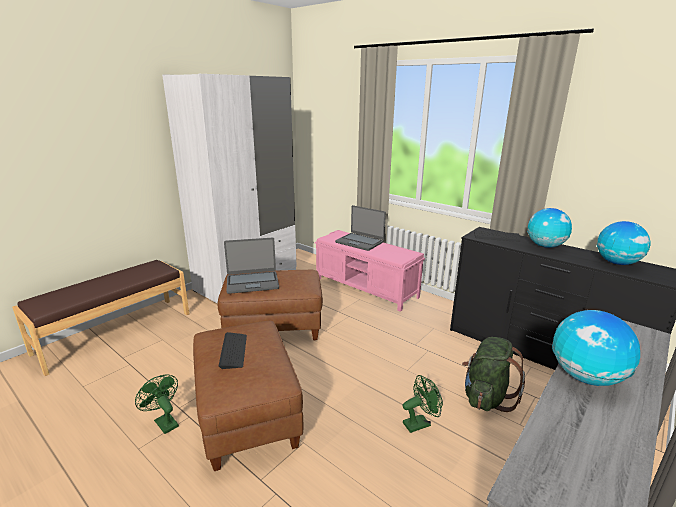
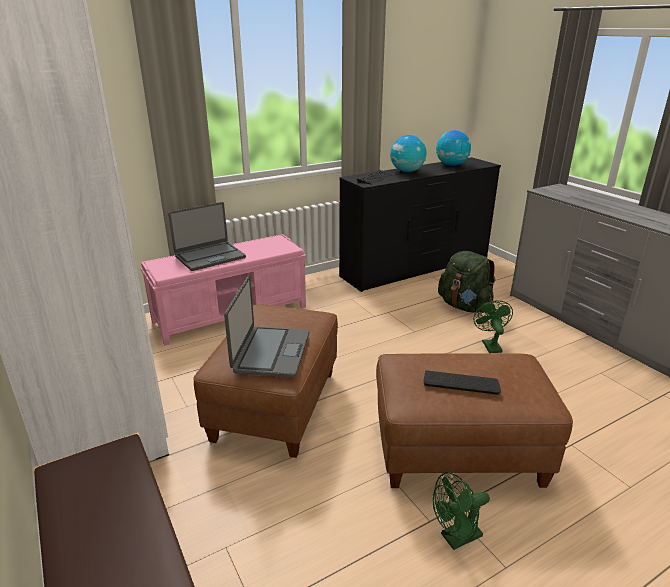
camera: 70 degrees left, 5 degrees up
(585, 377) = (615, 210): globe -> none

